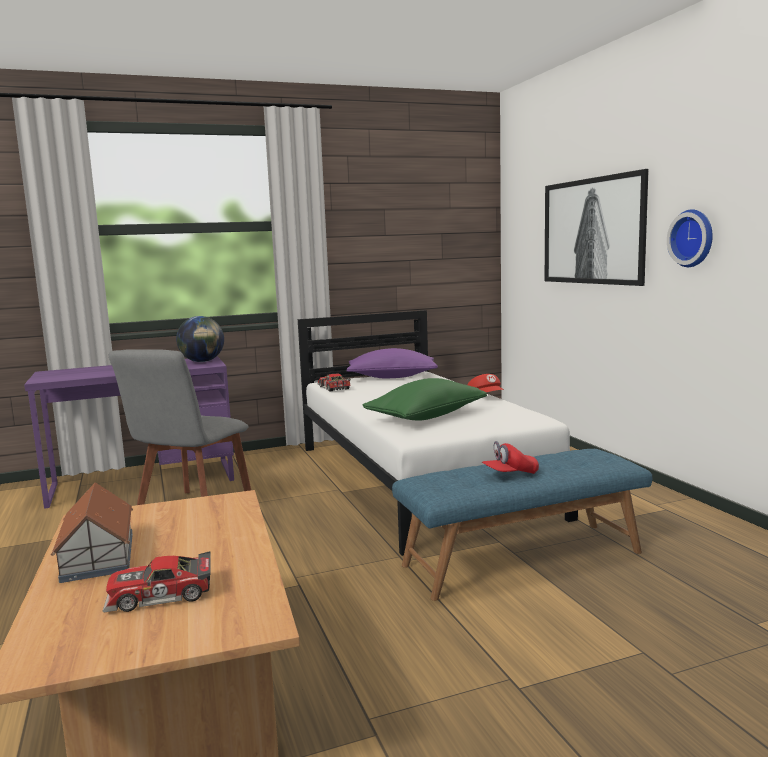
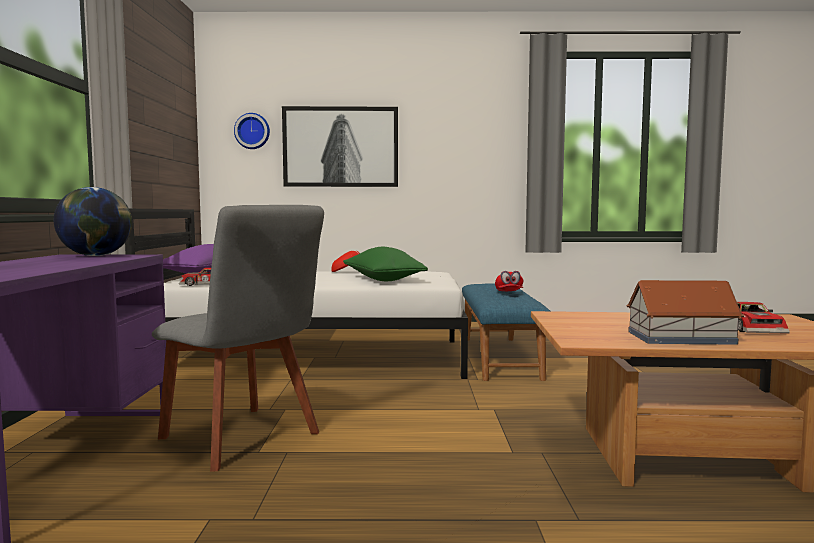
camera: 70 degrees left, 5 degrees down
(693, 238) = (440, 155): wall clock -> wall clock (252, 131)

